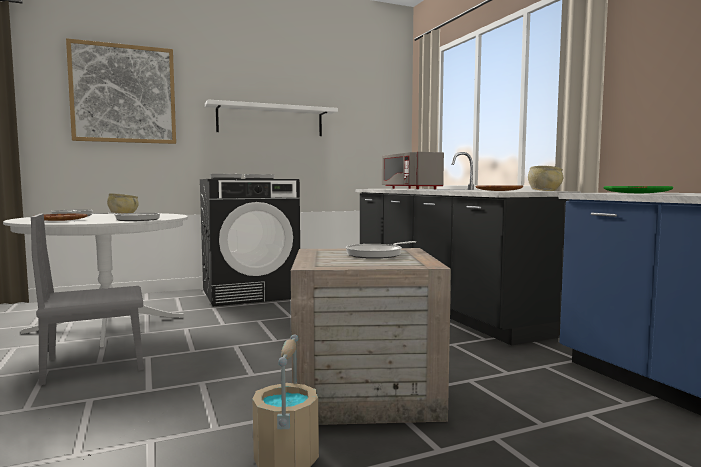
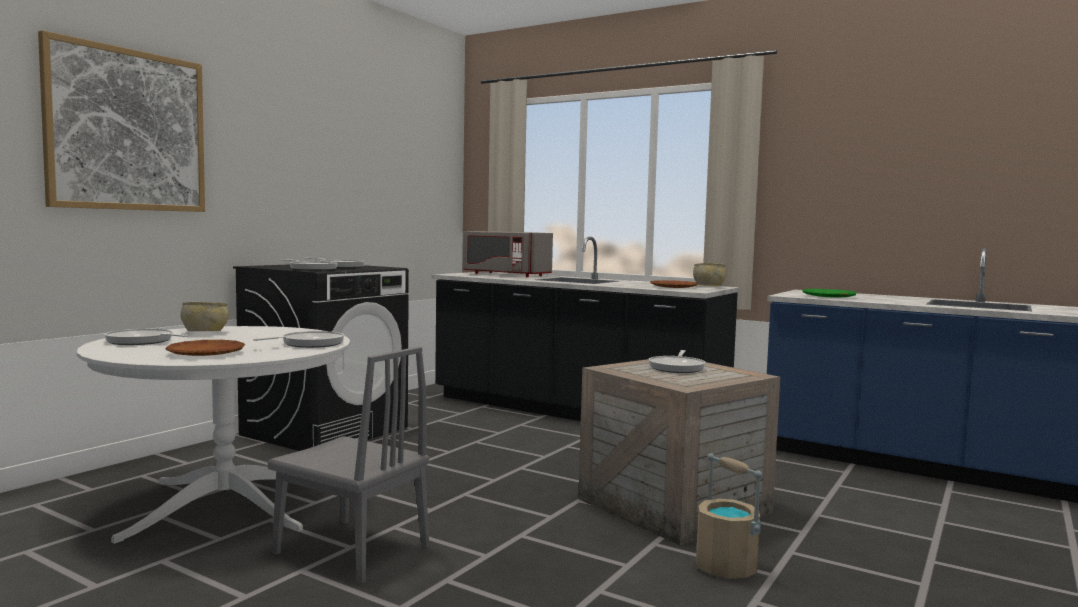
camera: 35 degrees left, 0 degrees up
(95, 364) = (351, 549): grey chair -> grey chair turned 90 degrees counterclockwise
(270, 120) = (319, 178): white shelf -> none

